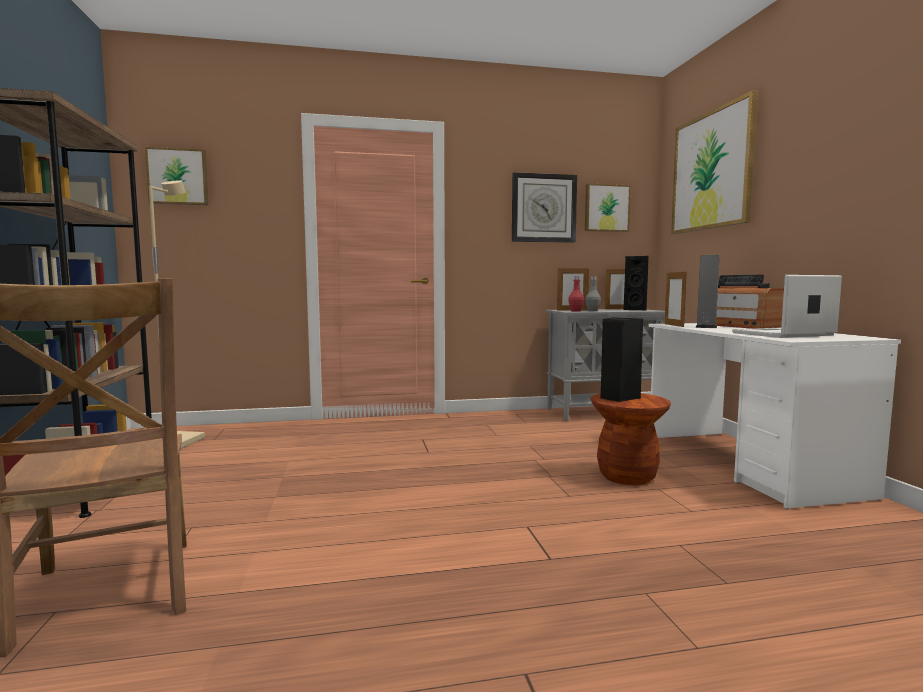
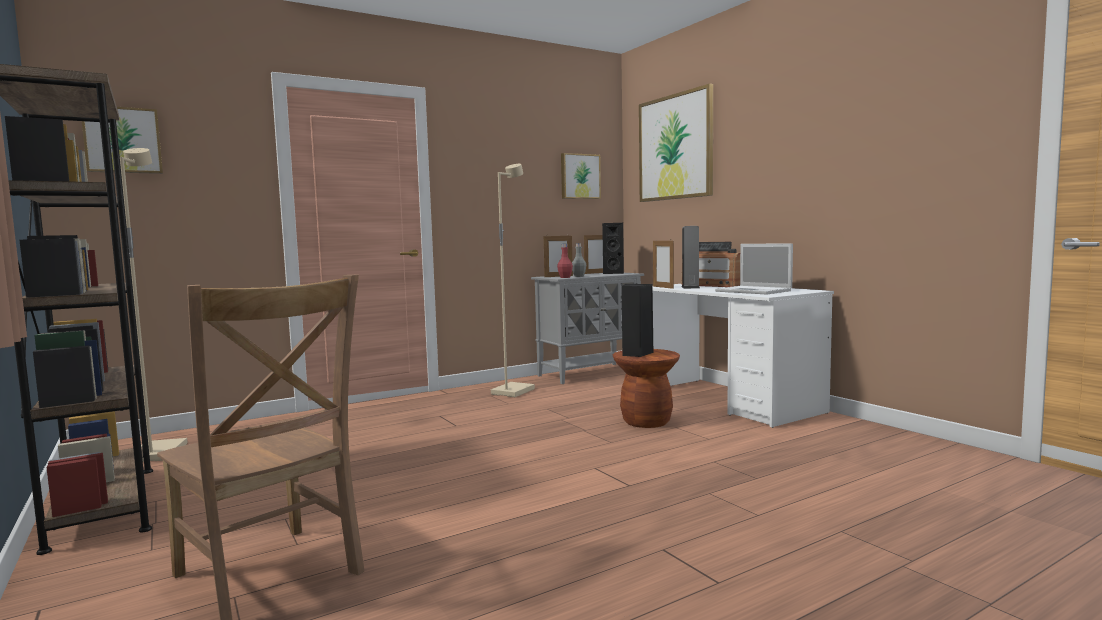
camera: 20 degrees left, 0 degrees up
(510, 423) = (512, 391): none -> beige floor lamp
(543, 208) = (524, 176): wall clock -> none
(782, 334) = (754, 291): laptop -> laptop turned 90 degrees counterclockwise

